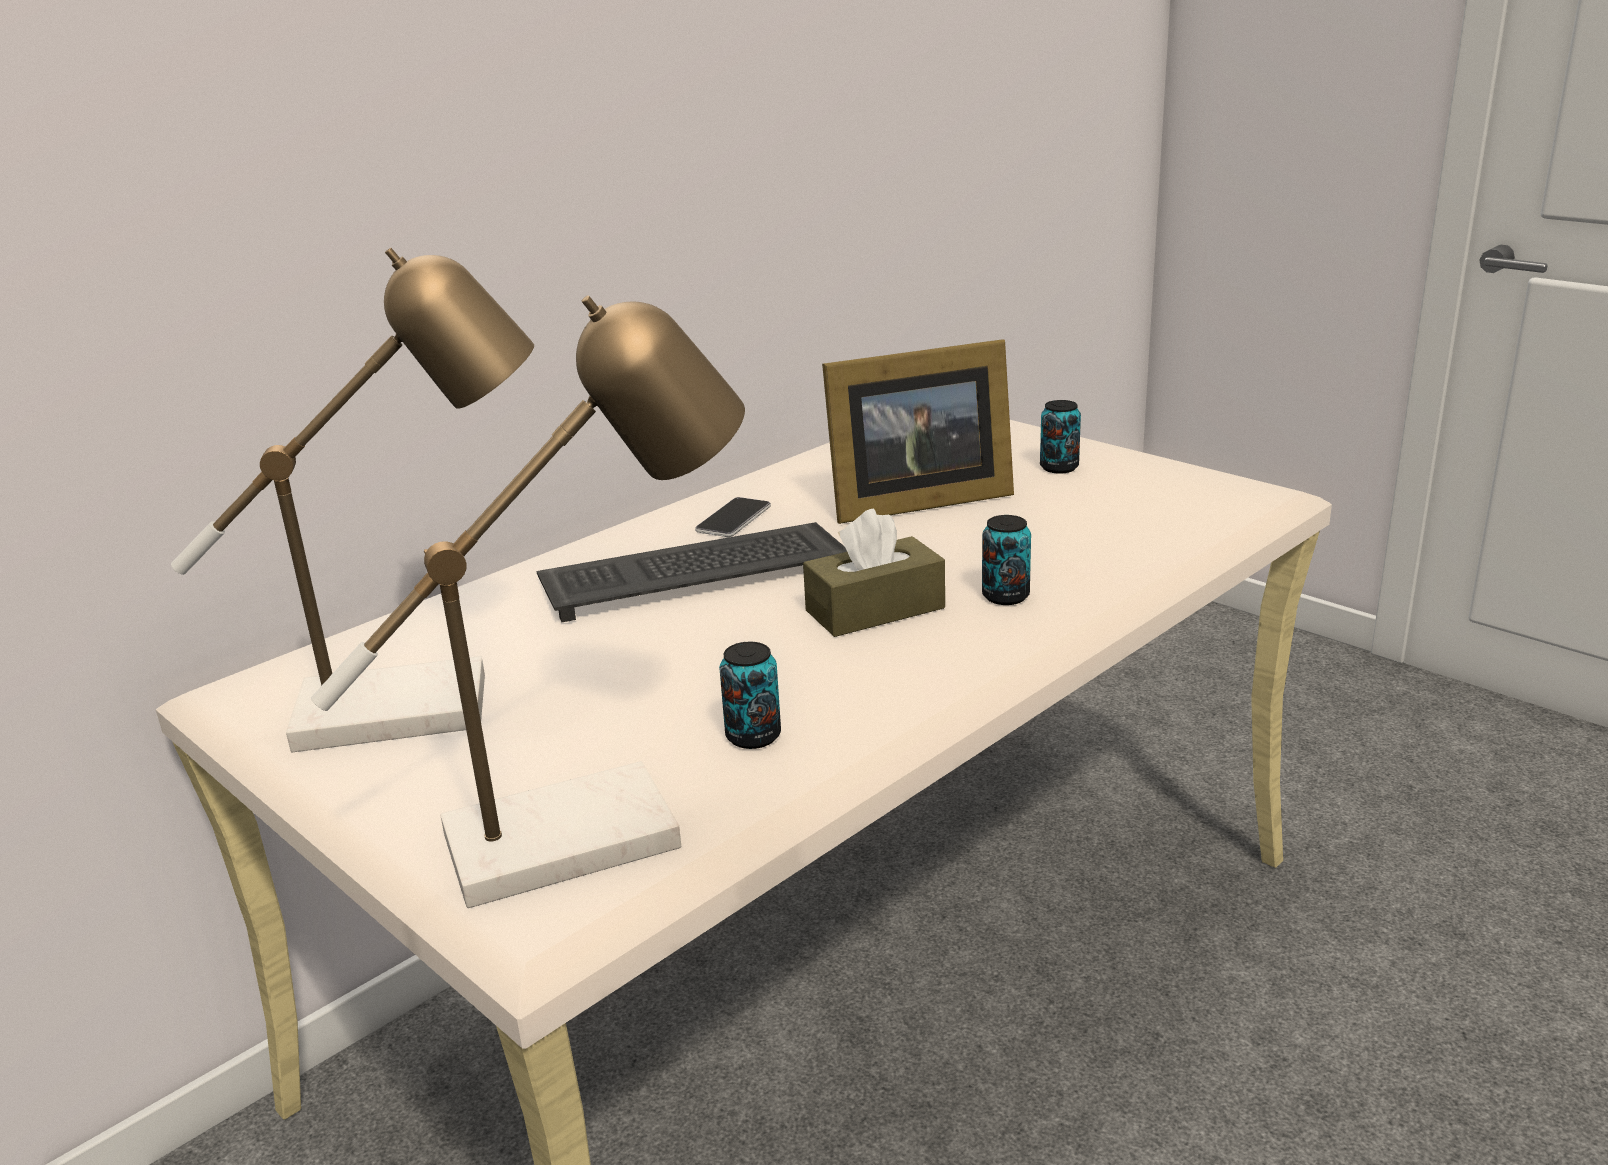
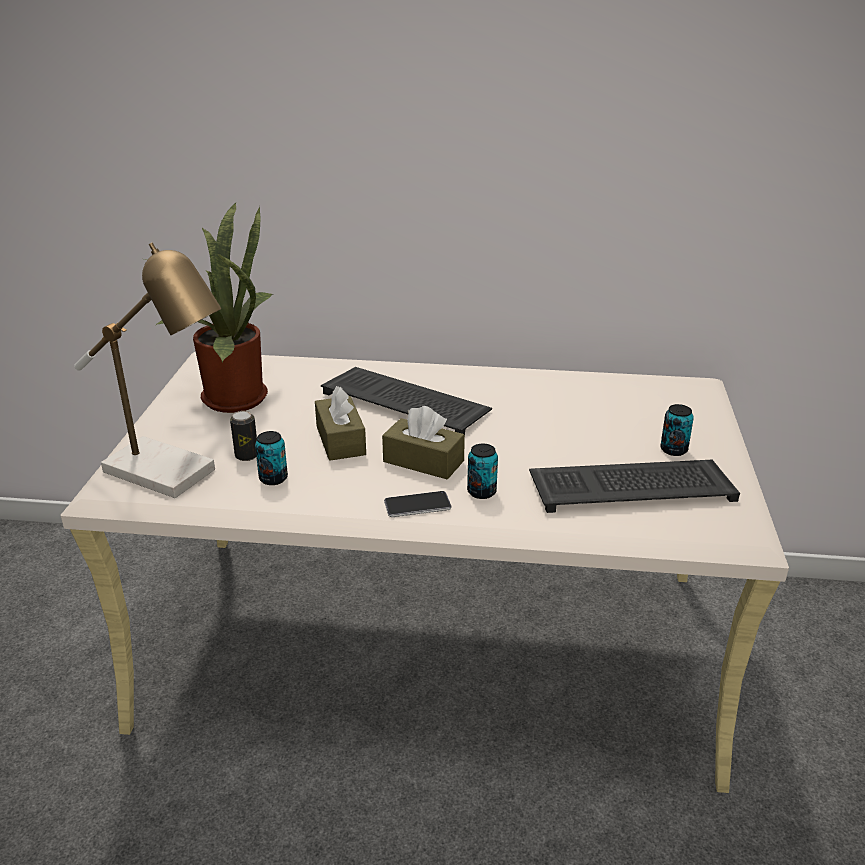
camera: 50 degrees right, 5 degrees up
(421, 706) = (228, 398): table lamp -> potted plant
(645, 741) = (246, 455): none -> can
(723, 650) = (340, 440): none -> brown tissue box
(733, 519) = (474, 387): phone -> phone (417, 505)
(912, 501) = (561, 423): picture frame -> none
(1107, 512) = (632, 486): none -> keyboard

